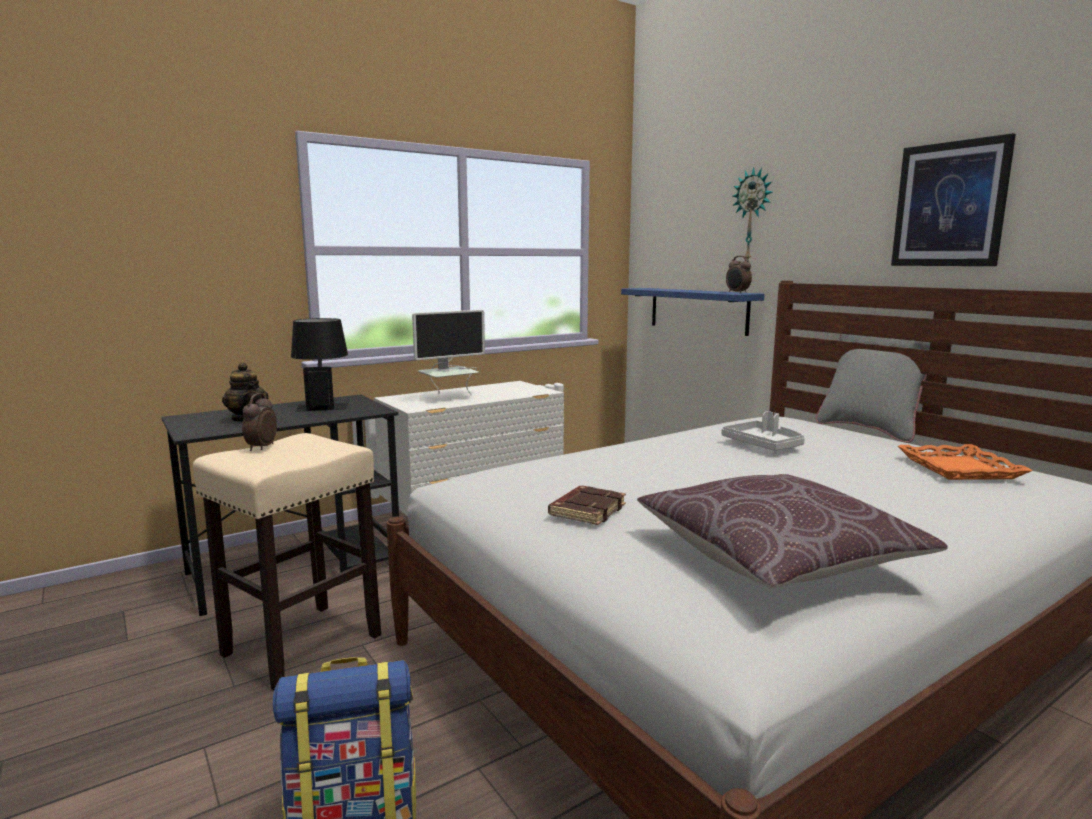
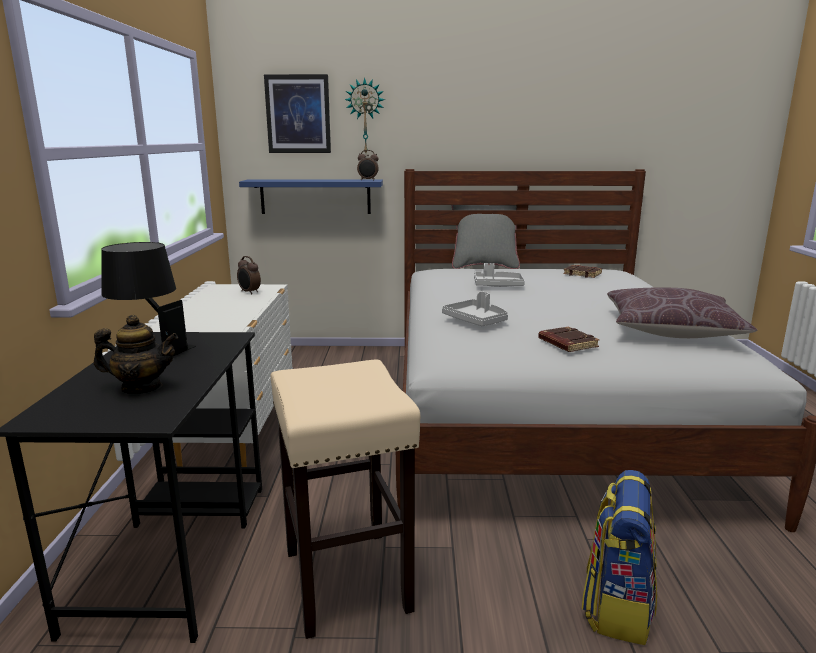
camera: 55 degrees left, 5 degrees up
(260, 448) = (304, 394): alarm clock -> alarm clock (249, 292)
(449, 398) = (220, 312): monitor -> none
(596, 463) = (476, 321): none -> grey tray
(949, 205) = (515, 118): picture -> picture (298, 114)
(960, 468) = (583, 274): orange tray -> brown book

